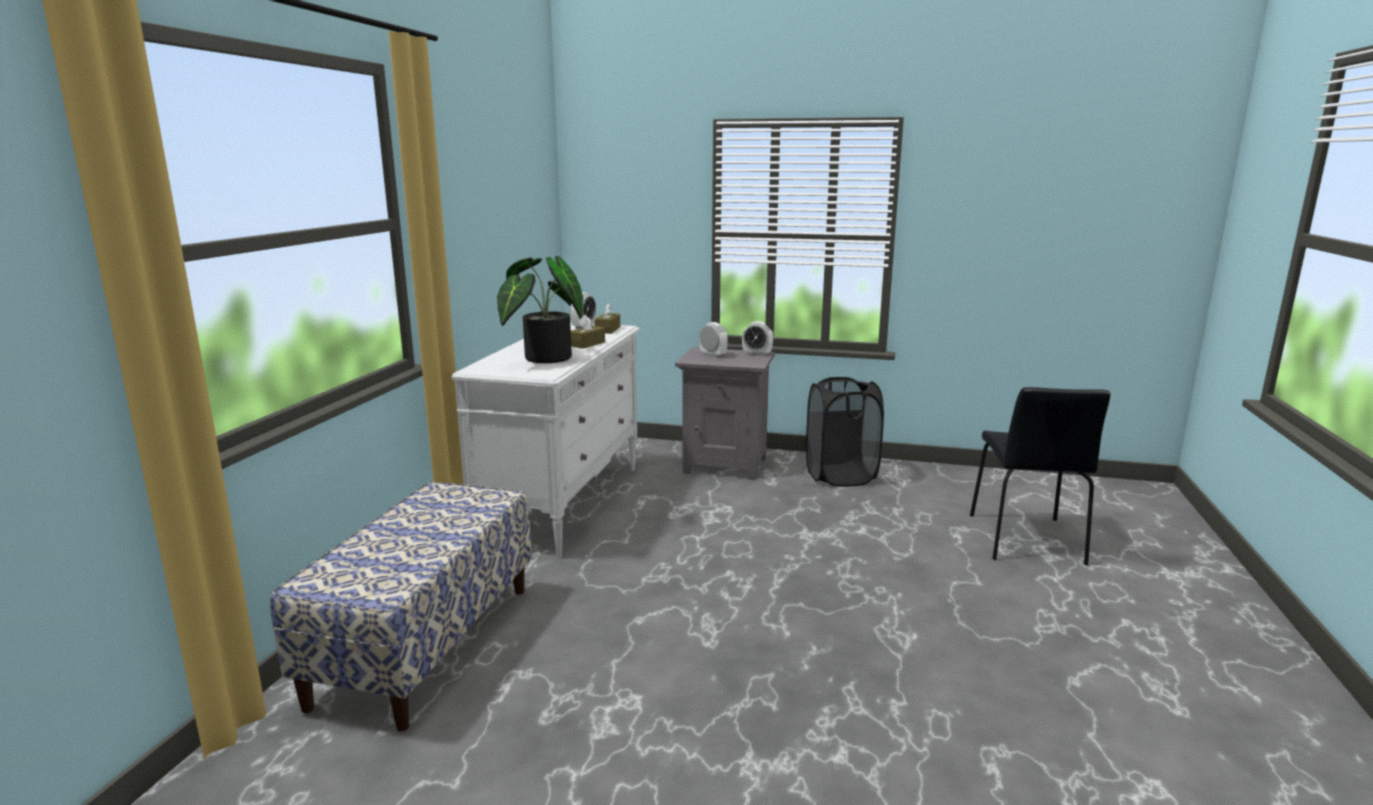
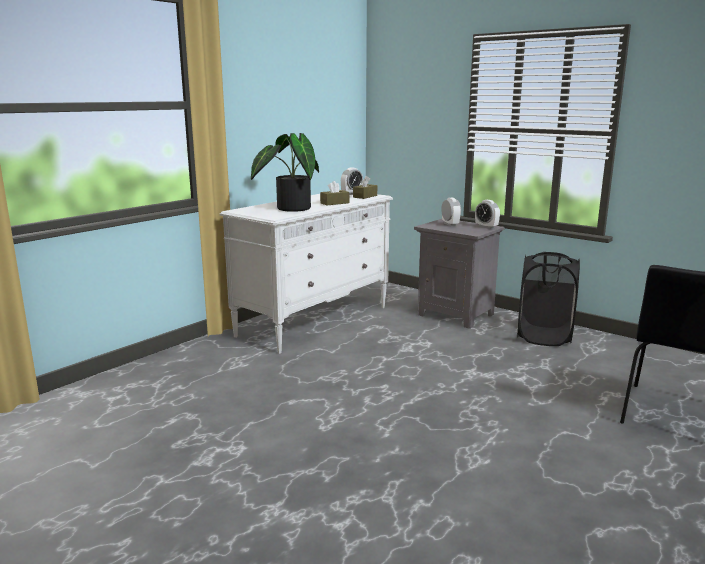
camera: 25 degrees right, 0 degrees up
(425, 643) = (153, 385): bench -> none

